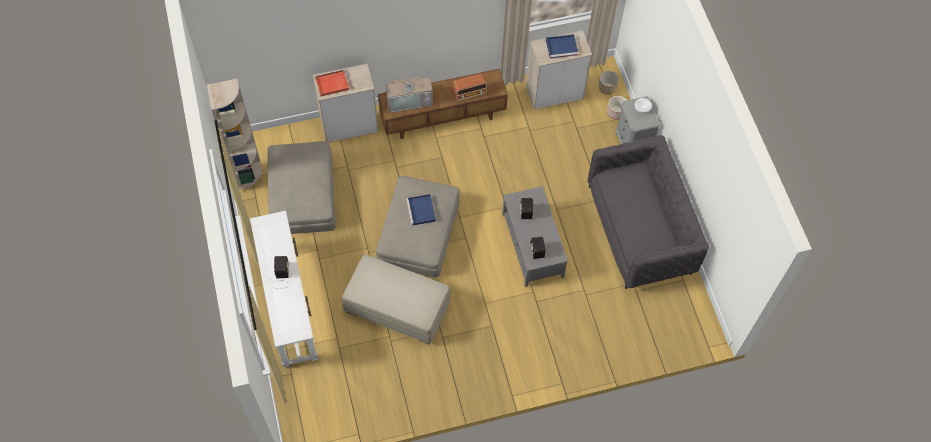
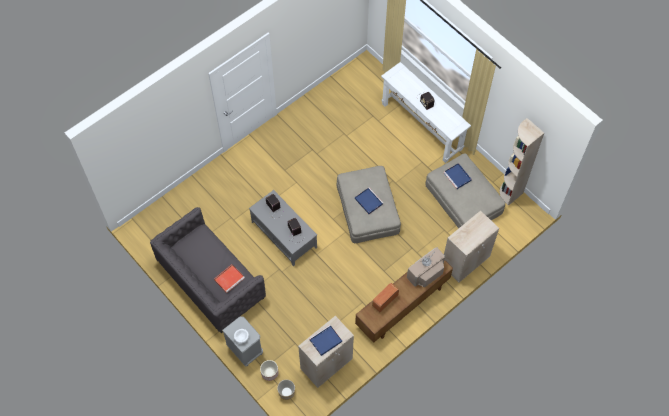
camera: 155 degrees right, 0 degrees up
(300, 192) = (458, 177): none -> blue tray
(331, 84) = (480, 226): red tray -> red tray (229, 278)
(397, 307) = (352, 155): beige ottoman -> none

